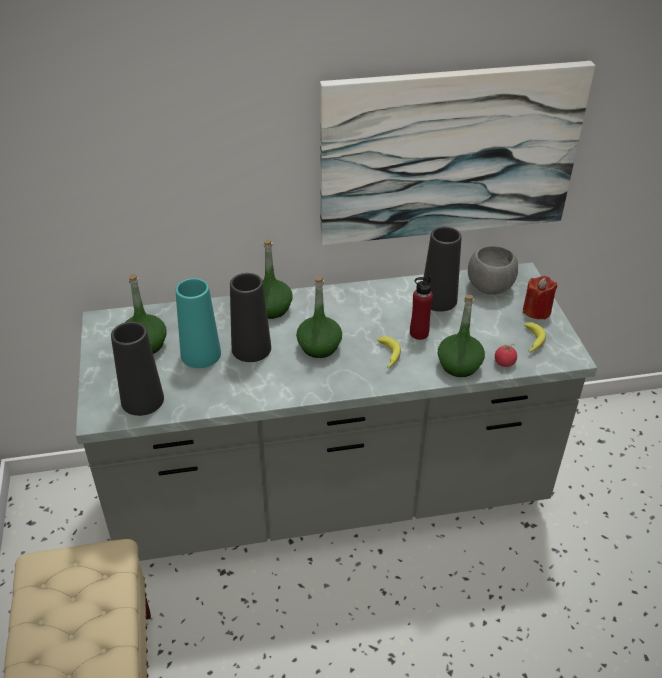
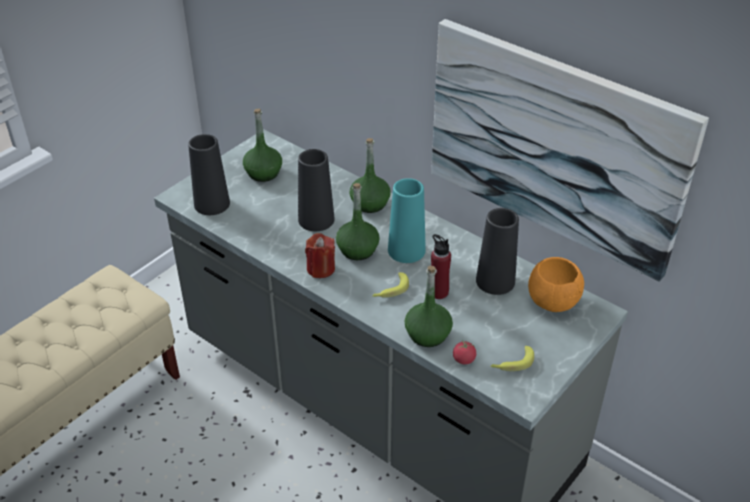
camera: 50 degrees right, 0 degrees up
(201, 354) = (283, 201): turquoise vase -> turquoise vase (406, 250)
(489, 287) = (552, 301): grey bowl -> orange bowl
(536, 311) = (559, 346): red candle -> red candle (321, 269)

